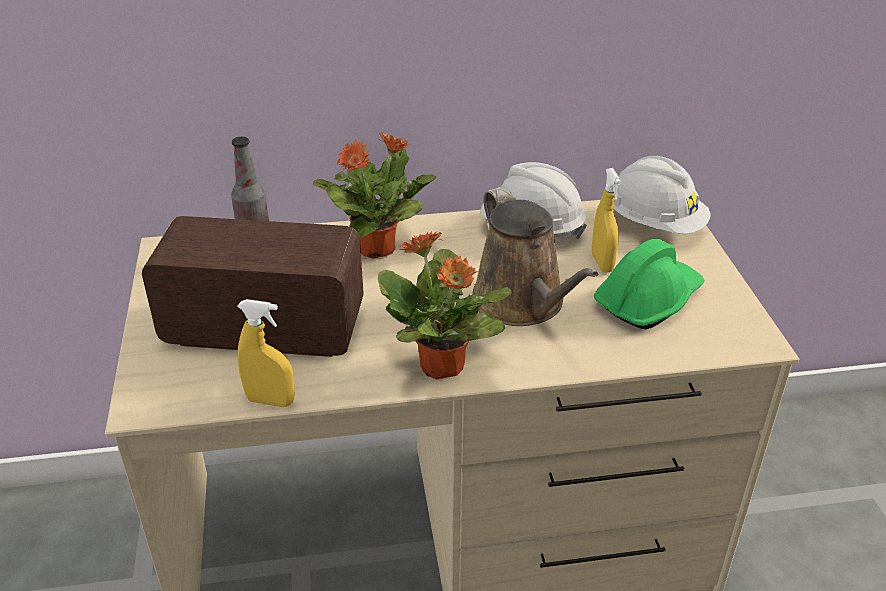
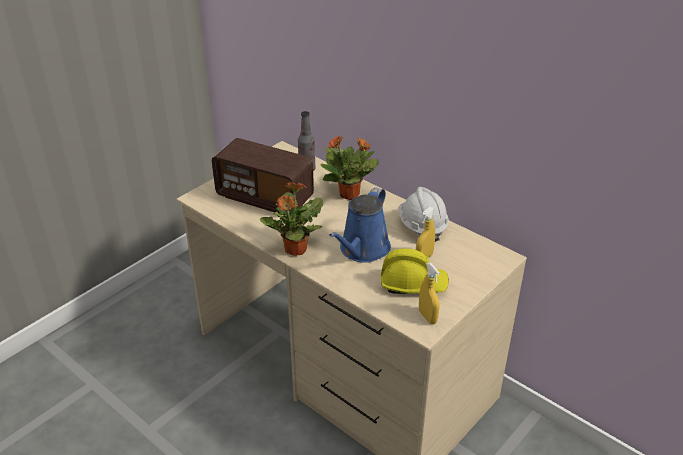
camera: 50 degrees right, 0 degrees up
(264, 329) = (265, 198): radio -> radio turned 150 degrees clockwise
(270, 401) = (229, 221): yellow spray bottle -> yellow spray bottle (427, 317)
(523, 303) = (362, 250): brown watering can -> blue watering can
(648, 300) = (413, 283): green hard hat -> yellow hard hat
(654, 224) = (480, 260): white hard hat -> none

